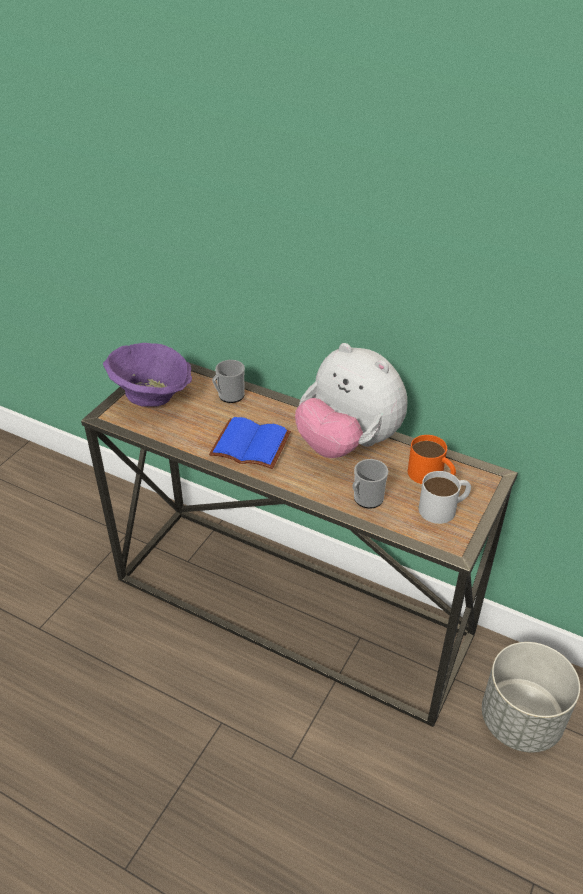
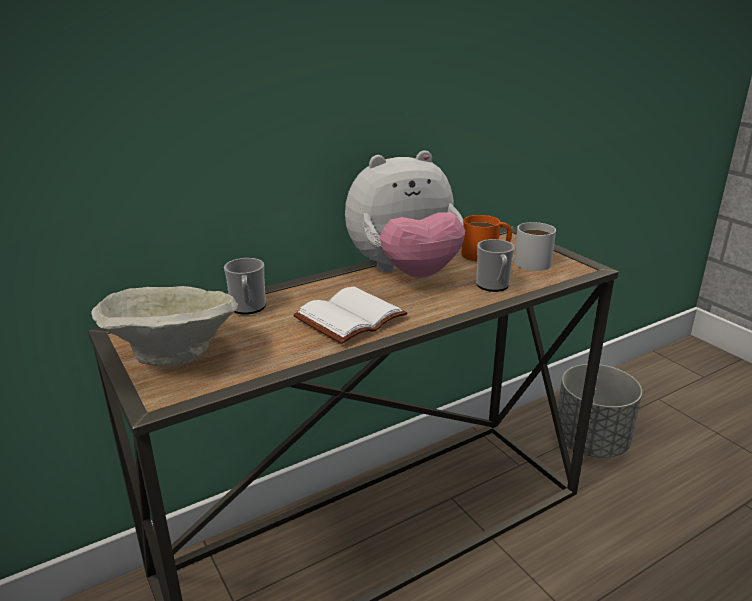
camera: 60 degrees left, 15 degrees down
(153, 397) = (174, 356): purple bowl -> beige bowl
(248, 446) = (351, 319): blue book -> white book

